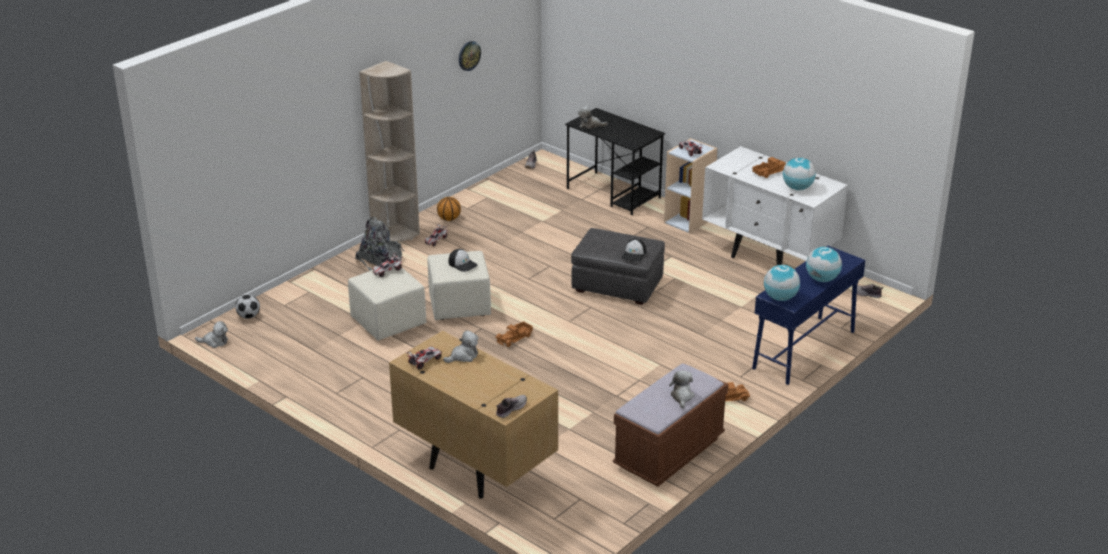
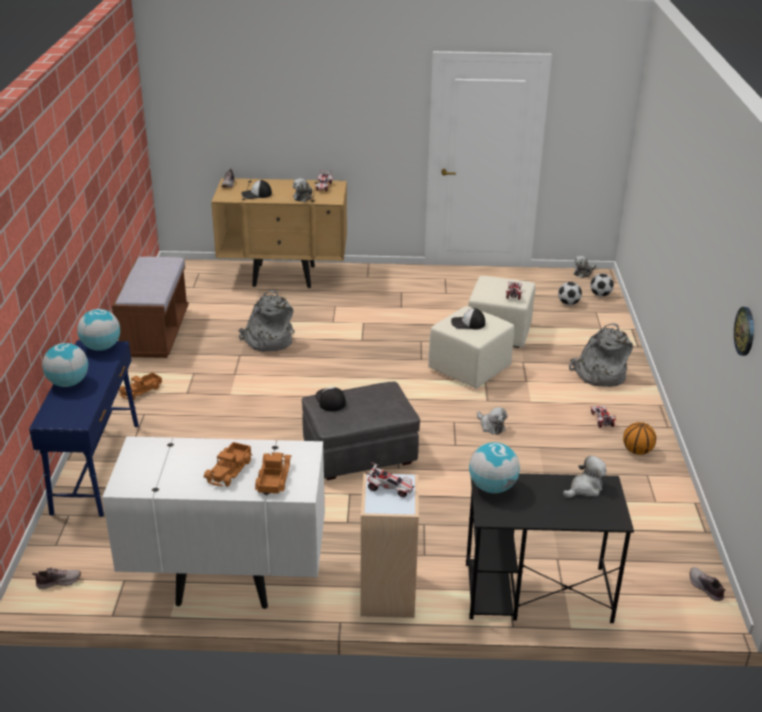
camera: 140 degrees right, 0 degrees up
(288, 321) = (568, 303): none -> football
(395, 238) = (638, 404): beige bookcase -> none
(502, 379) = (256, 194): none -> cap
(515, 338) = (382, 363): toy truck -> toy truck (272, 478)
(578, 399) = (267, 341): none -> grey backpack
(682, 397) = (139, 279): plush toy -> plush toy (491, 426)
(797, 188) = (169, 458): globe -> globe (492, 487)

